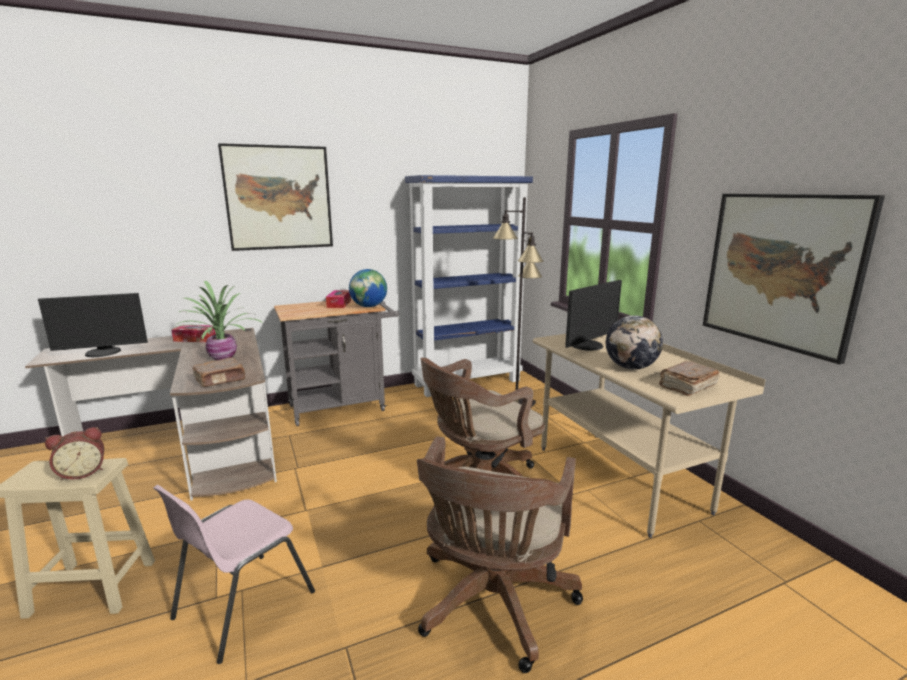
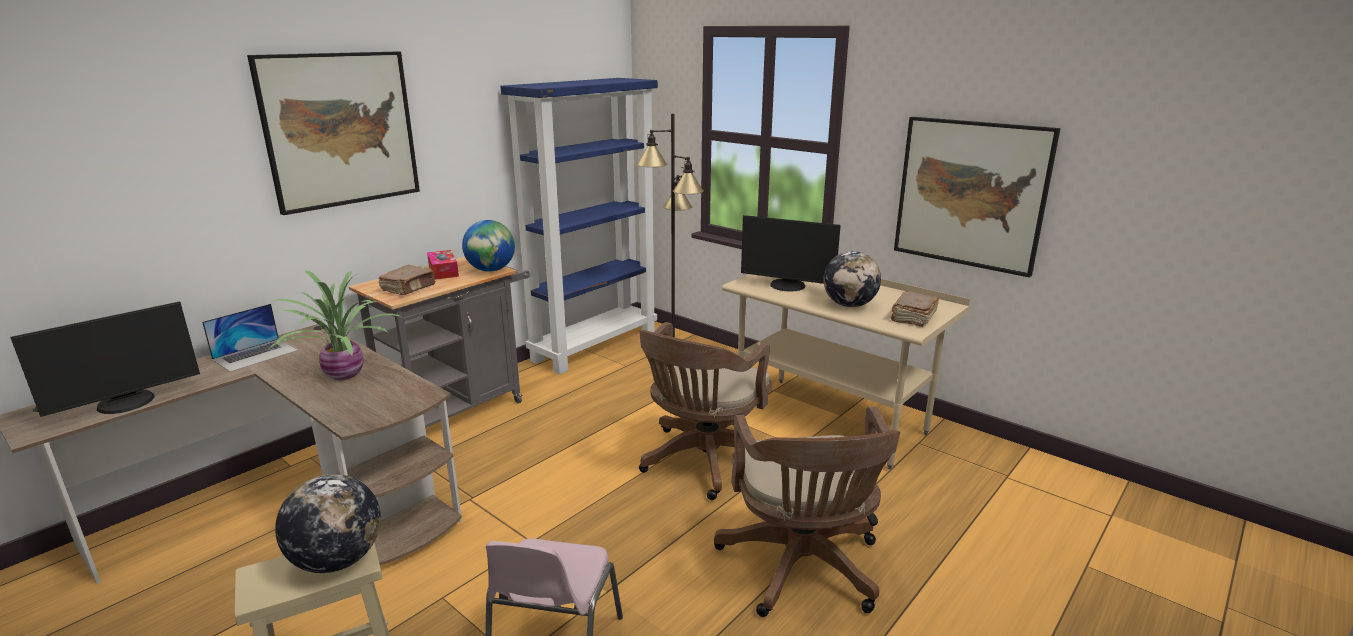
camera: 25 degrees left, 5 degrees up
(82, 472) = (337, 561): alarm clock -> globe
(195, 339) = (255, 354): tissue box -> laptop
(221, 380) = (391, 406): brown book -> brown book (409, 288)
(588, 346) = (787, 286): monitor -> monitor turned 90 degrees clockwise

